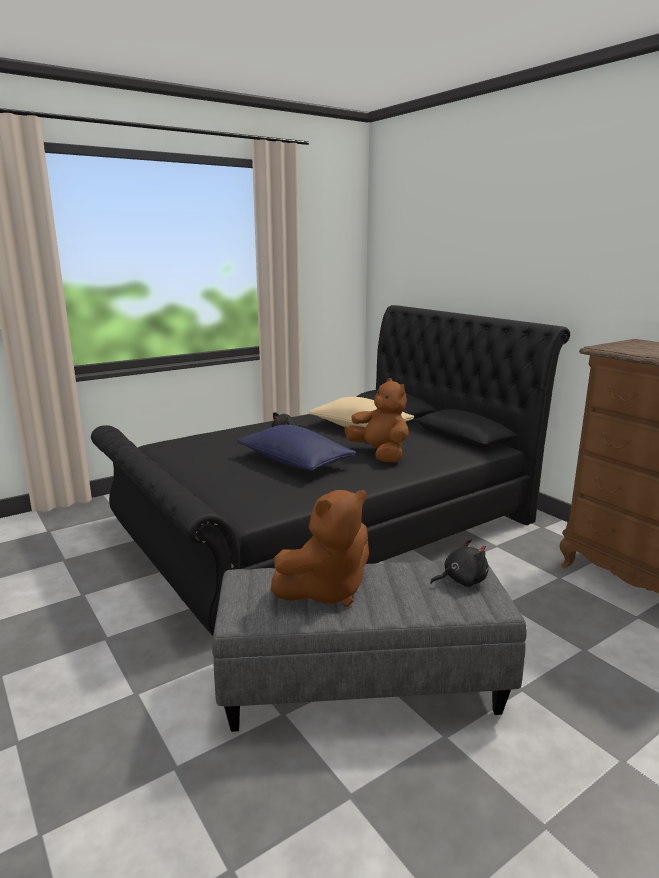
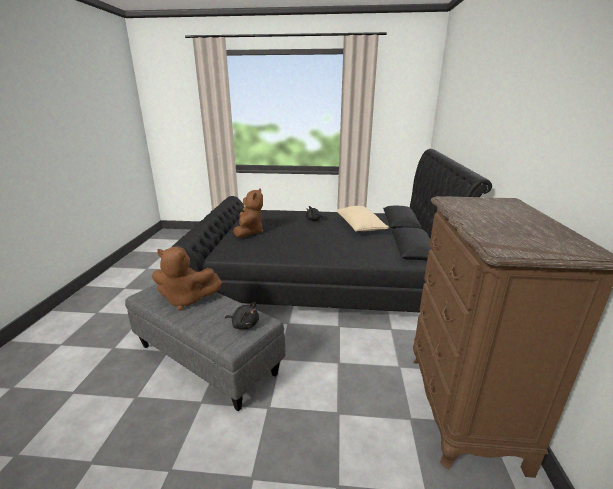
camera: 40 degrees right, 5 degrees up
(295, 463) = (288, 236): blue pillow -> none
(380, 454) = (338, 244): brown plush toy -> brown plush toy (249, 232)

